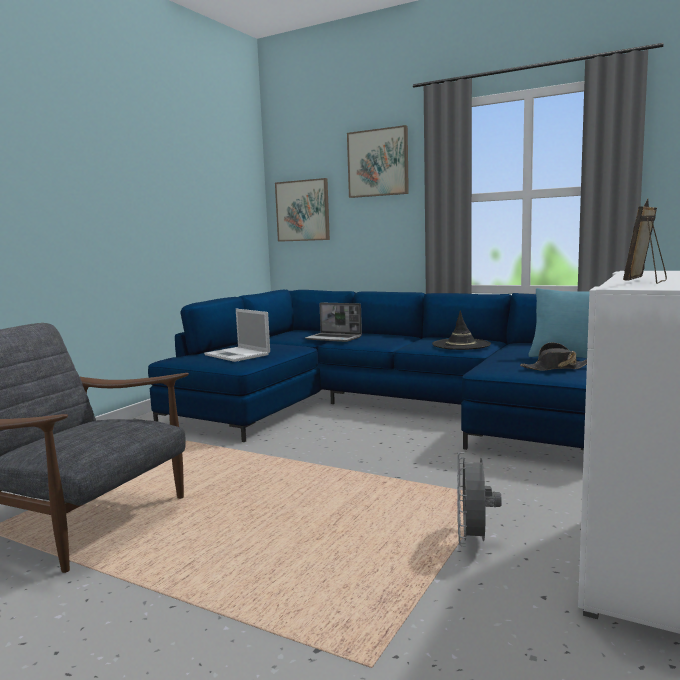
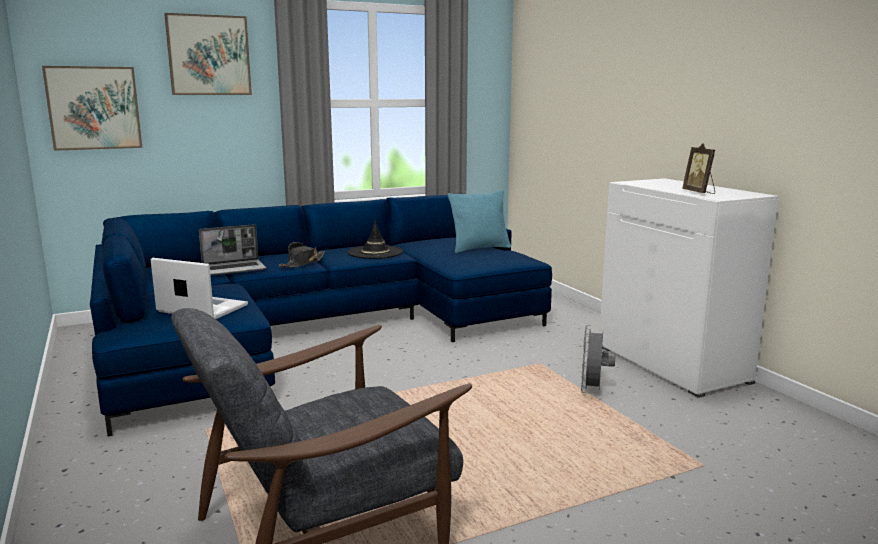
camera: 55 degrees left, 5 degrees up
(238, 355) = (201, 308): laptop -> laptop turned 150 degrees counterclockwise
(473, 541) = (592, 390): grey fan -> grey fan turned 60 degrees clockwise
(556, 368) = (498, 258): black hat -> black hat (302, 263)

